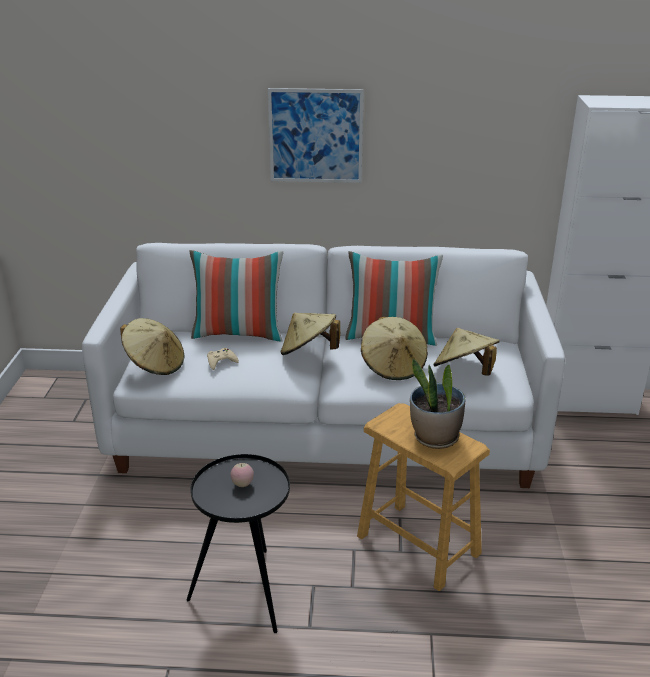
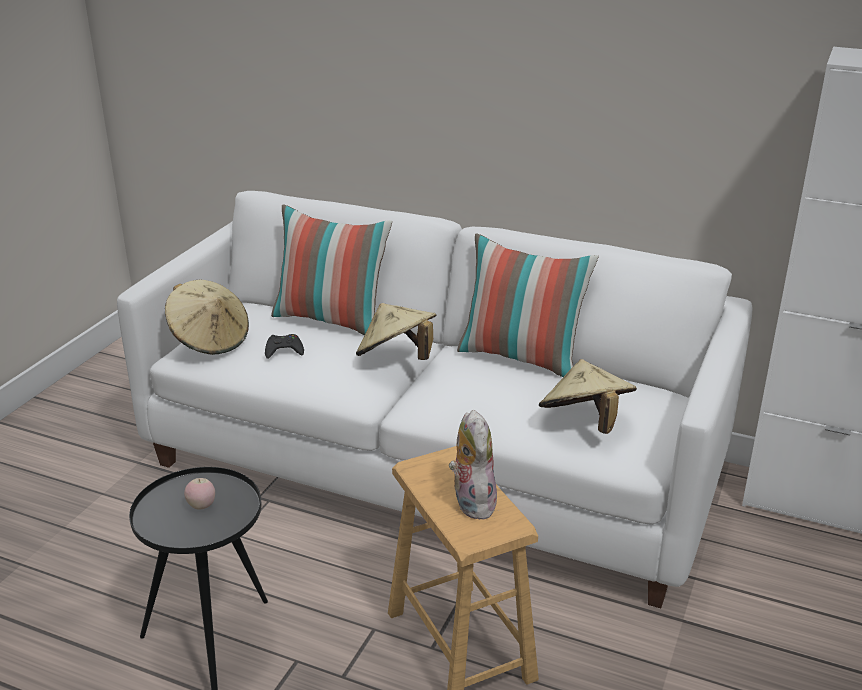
camera: 20 degrees right, 0 degrees up
(221, 361) = (284, 350): beige game controller -> black game controller
(315, 136) = (466, 75): picture -> none
(393, 366) = (494, 397): beige hat -> none
(435, 438) = (471, 502): potted plant -> plush toy

